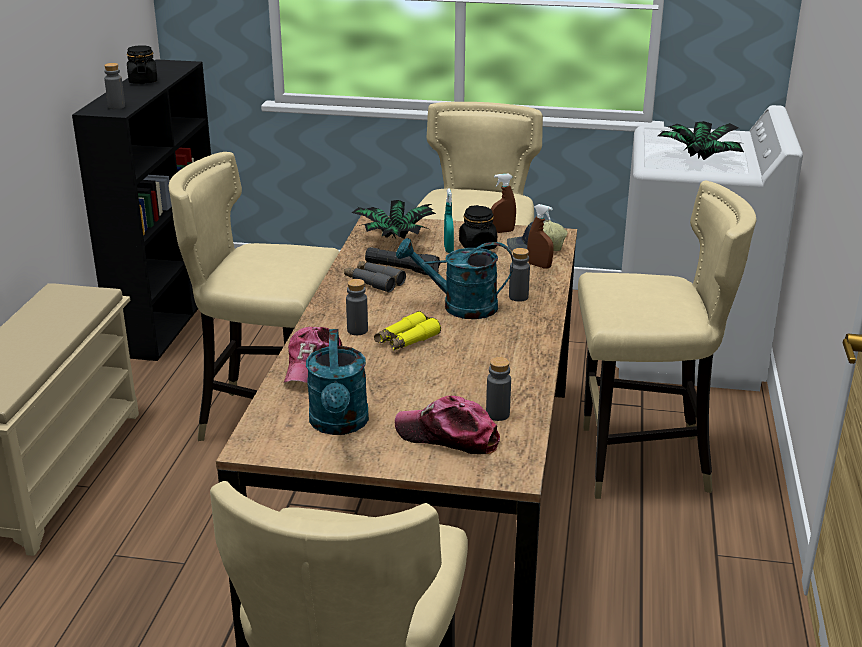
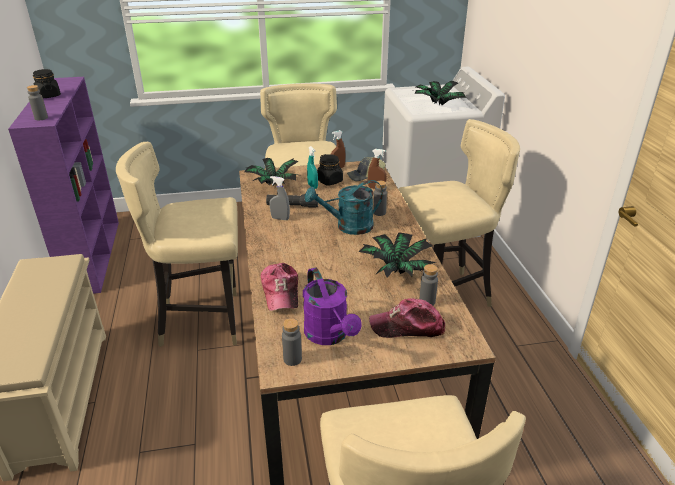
camera: 20 degrees left, 5 degrees up
(170, 313) = (93, 255): black bookcase -> purple bookcase
(339, 425) = (330, 335): turquoise watering can -> purple watering can
(357, 330) = (293, 257): grey bottle -> grey bottle (292, 359)
(374, 282) = (280, 218): grey binoculars -> grey spray bottle
(406, 340) = (330, 258): yellow binoculars -> none
(485, 370) = (396, 270): none -> potted plant

